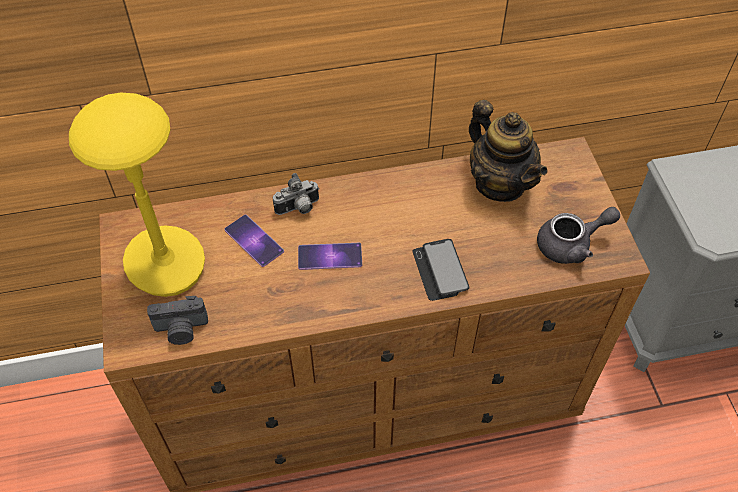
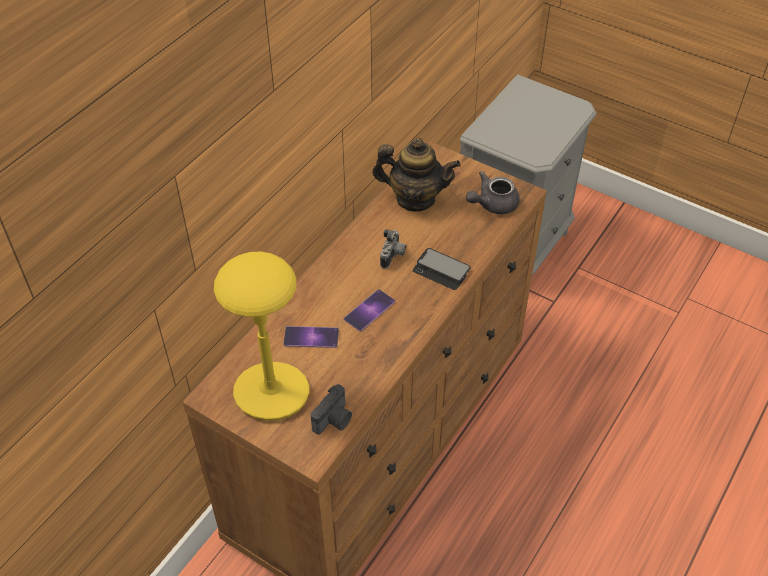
camera: 45 degrees left, 5 degrees down
(298, 209) = (315, 298): camera -> camera (393, 256)
(571, 245) = (492, 204): grey teapot -> grey teapot turned 150 degrees counterclockwise

